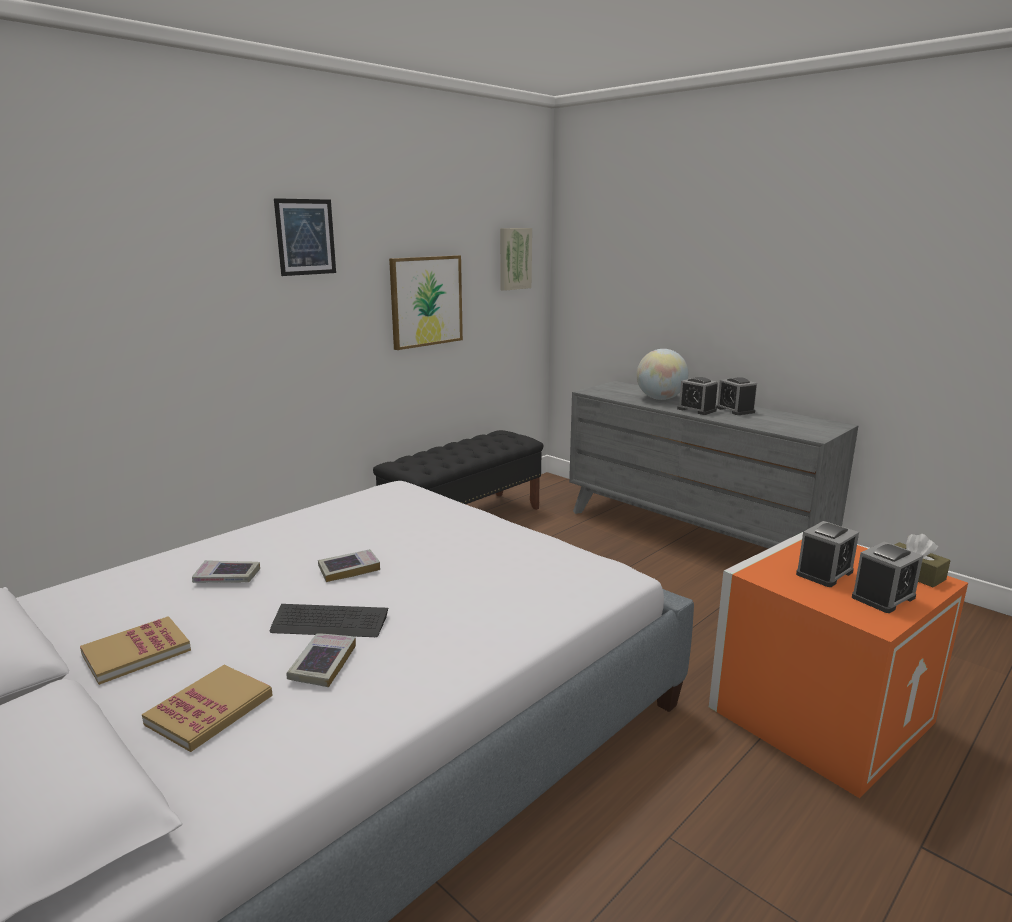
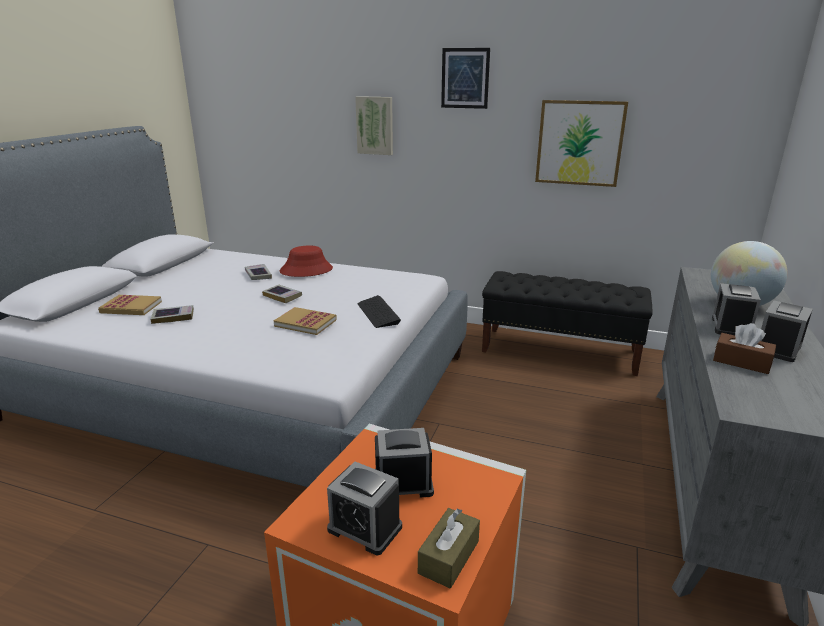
camera: 65 degrees right, 5 degrees up
(136, 652) = (178, 281): book -> book (305, 323)
(265, 541) = (306, 270): none -> red hat
(329, 623) = (216, 308): keyboard -> keyboard (378, 313)
(514, 258) = (718, 110): picture -> picture (375, 125)
(750, 421) = (741, 362): none -> brown tissue box
(824, 573) = (402, 484): alarm clock -> alarm clock turned 150 degrees clockwise

